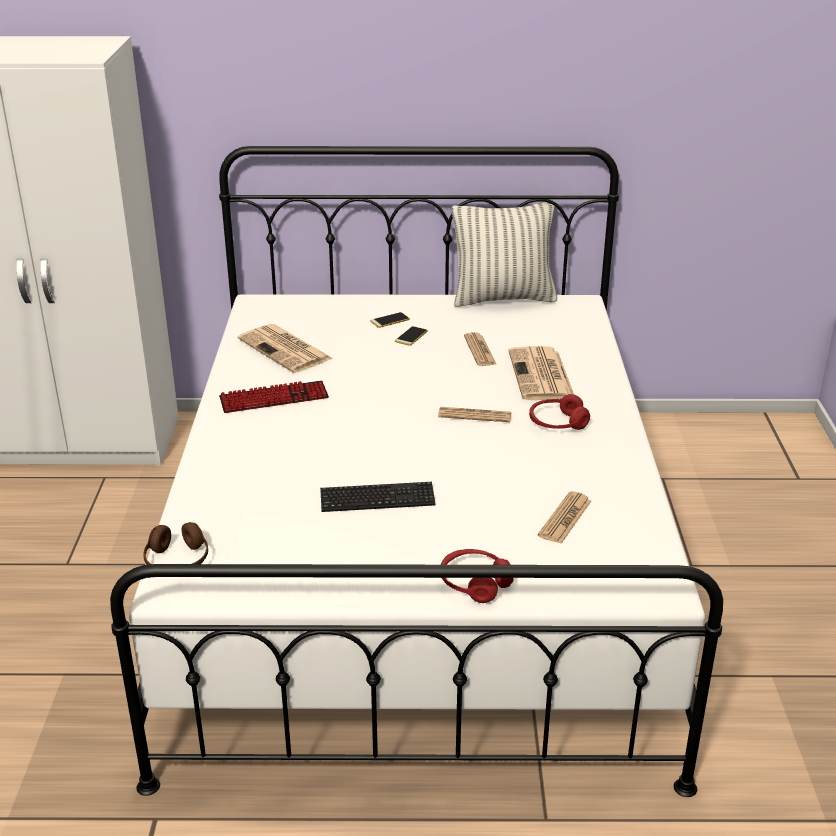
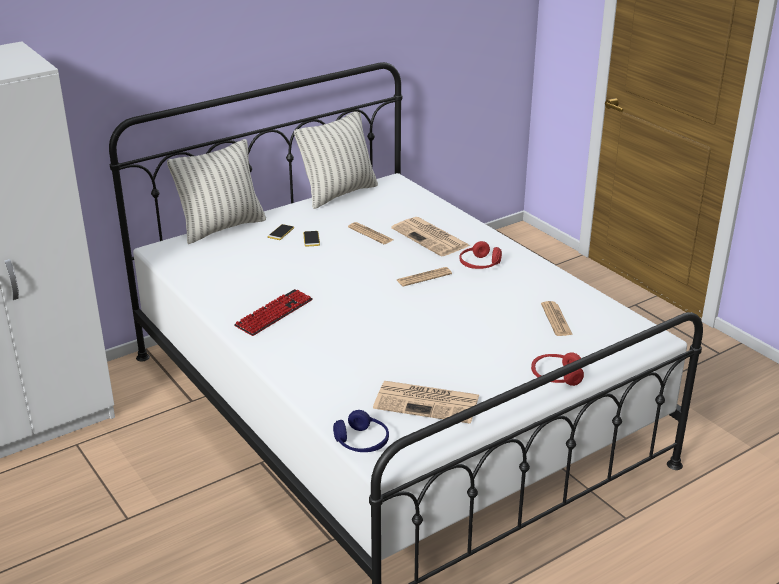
camera: 35 degrees left, 0 degrees up
(177, 561) = (361, 442): brown headphones -> blue headphones
(286, 350) = (234, 277): newspaper -> newspaper (428, 402)
(340, 298) = (222, 227): none -> pillow
(377, 499) = (435, 352): keyboard -> none

